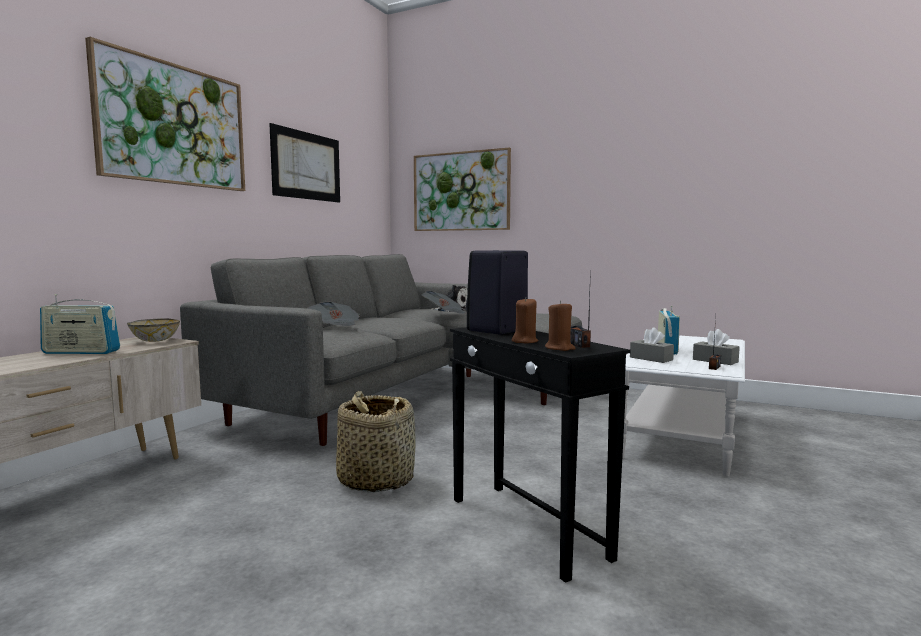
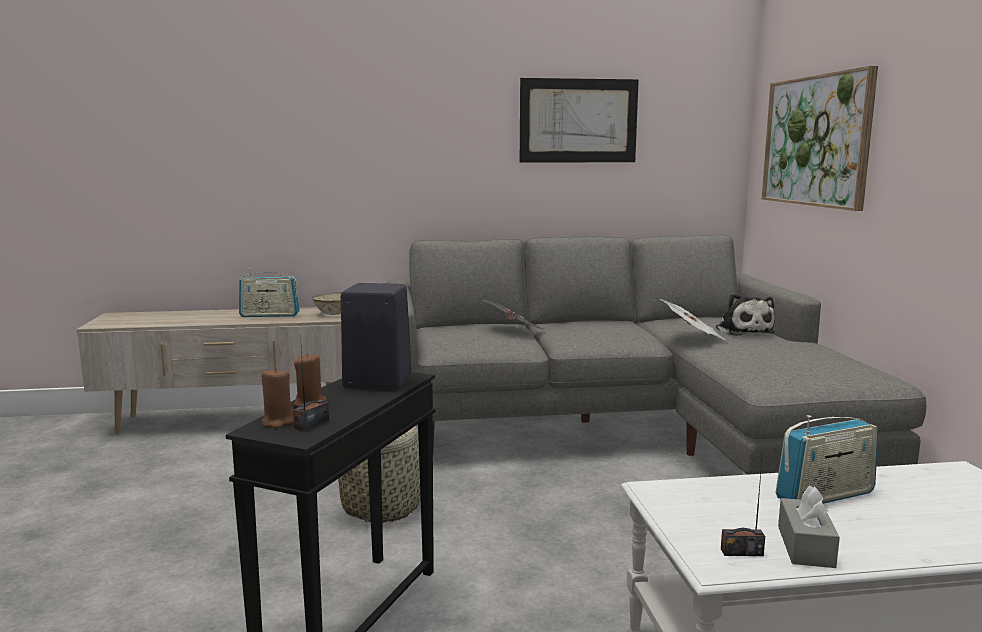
camera: 55 degrees right, 5 degrees up
(81, 352) = (269, 315): radio -> radio turned 60 degrees counterclockwise
(173, 125) = (395, 103): picture -> none
(651, 358) = (719, 496): grey tissue box -> none

